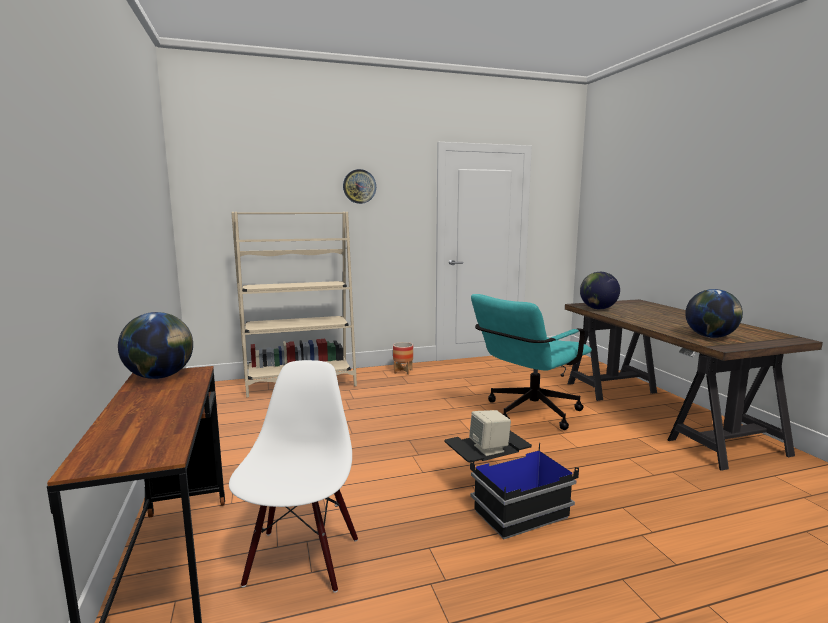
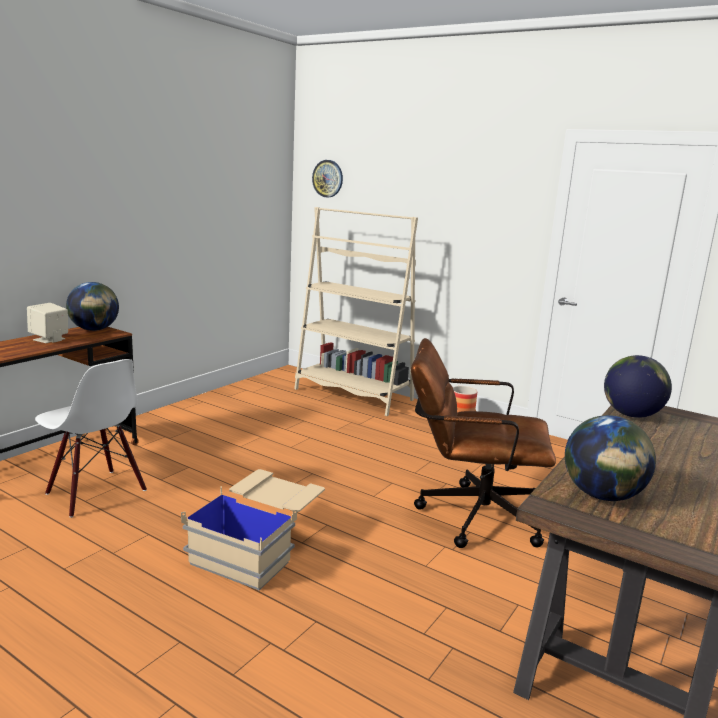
camera: 50 degrees right, 5 degrees up
(301, 560) = (95, 492): white chair -> white chair turned 75 degrees clockwise
(359, 186) = (456, 187): wall clock -> wall clock (328, 178)
(489, 448) = (271, 494): beige speaker -> beige speaker (49, 339)
(503, 498) = (258, 547): black storage box -> beige storage box
(527, 413) = (468, 515): turquoise office chair -> brown office chair

